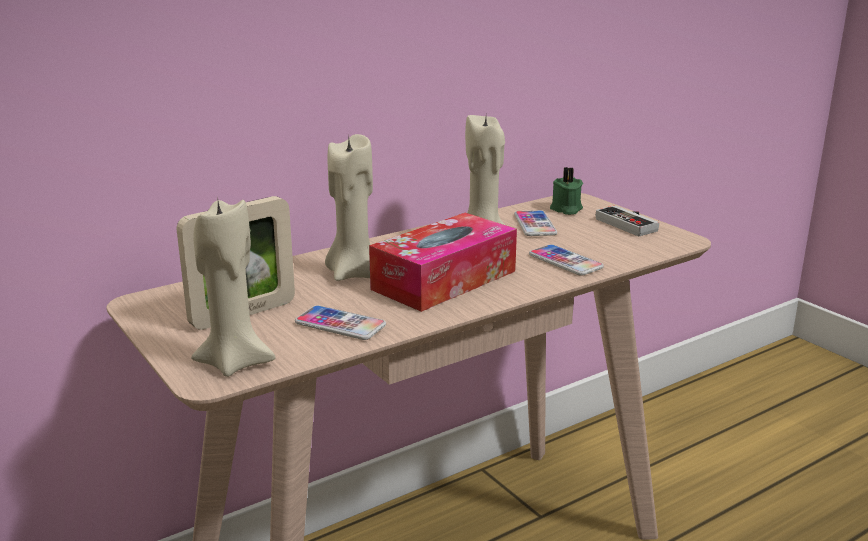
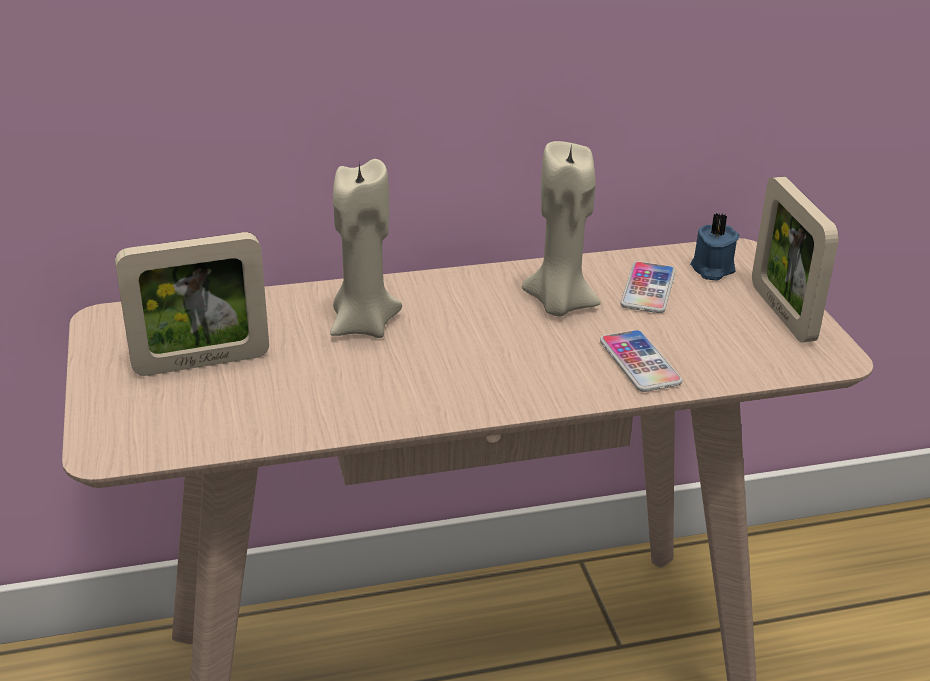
camera: 20 degrees right, 10 degrees up
(234, 362) = (146, 433): beige candle -> none
(340, 324) = (295, 404): phone -> none
(444, 280) = (463, 360): tissue box -> none
(566, 209) = (711, 269): green candle -> blue candle
(631, 223) = (782, 313): game controller -> picture frame

